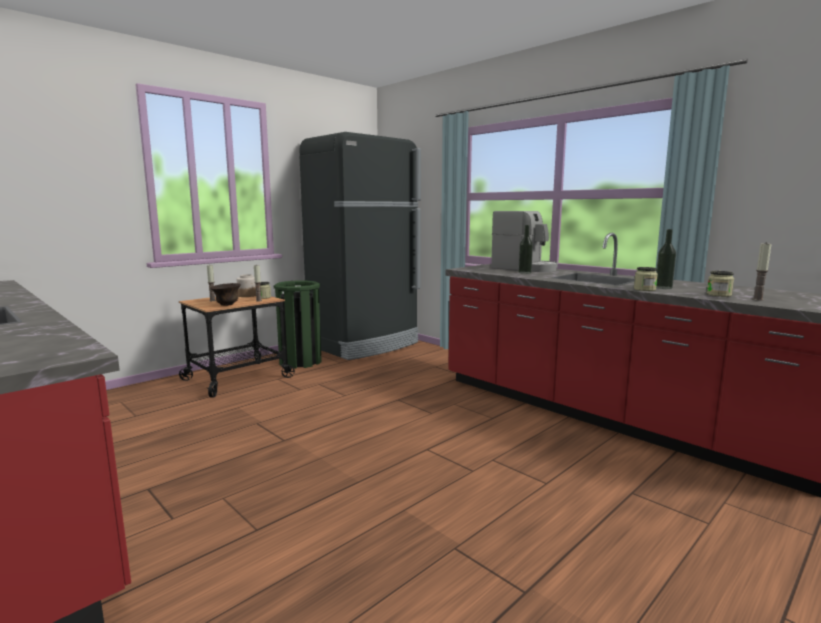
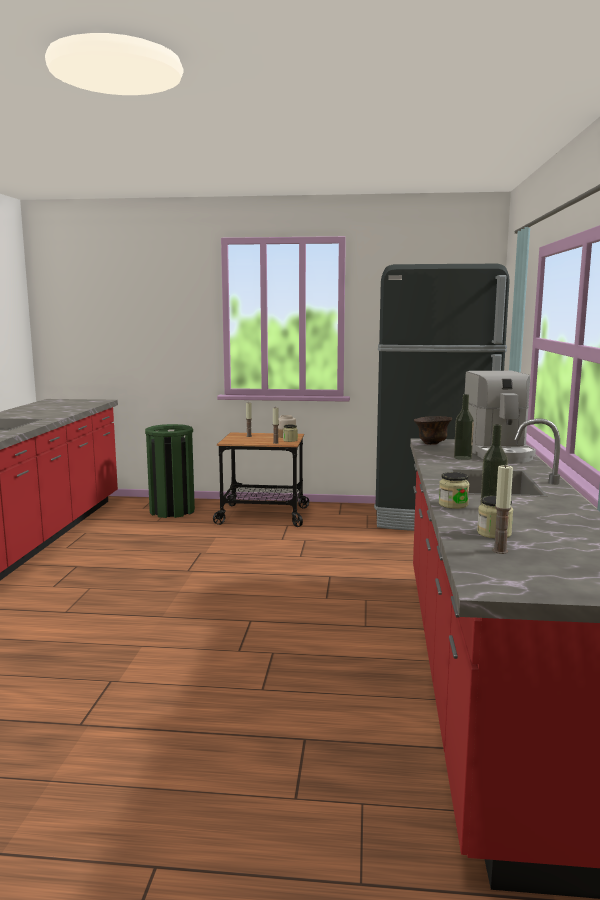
camera: 50 degrees right, 0 degrees up
(227, 305) = (243, 442): brown bowl -> brown bowl (432, 443)
(300, 361) = (337, 516): green trash can -> green trash can (172, 511)

